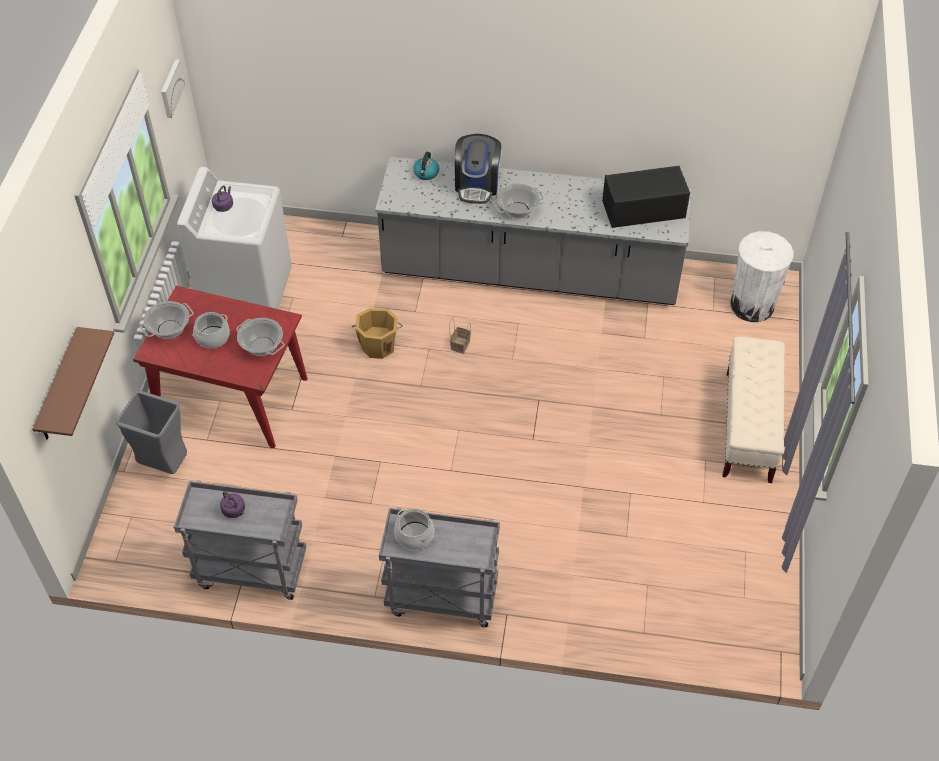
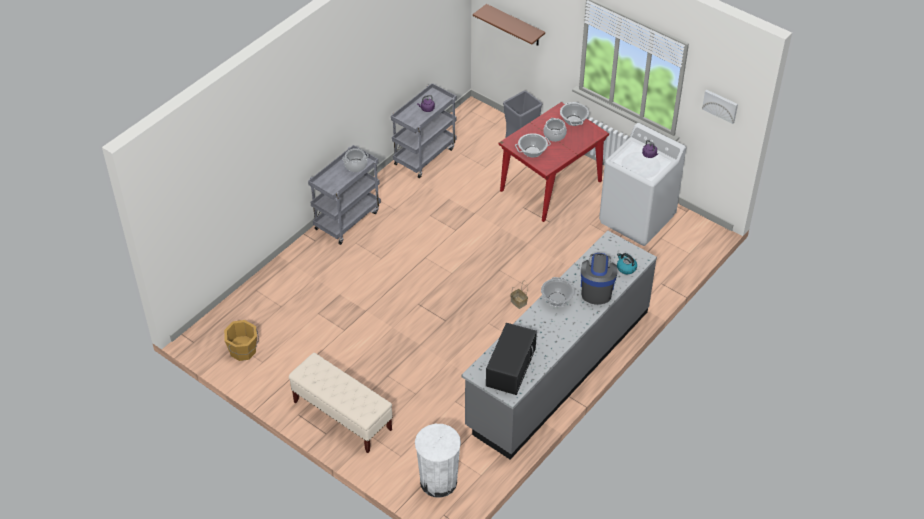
camera: 120 degrees right, 5 degrees down
(378, 345) = (547, 263): orange bucket -> orange bucket (243, 351)
(477, 185) = (596, 289): coffee machine -> coffee machine turned 60 degrees clockwise

